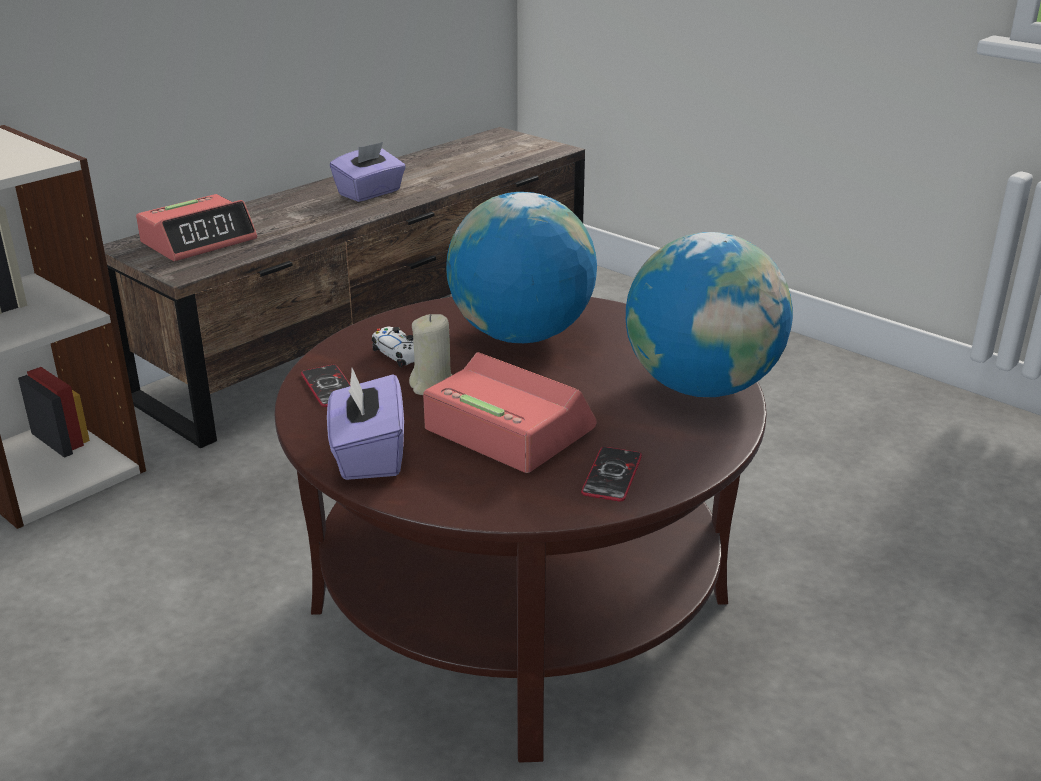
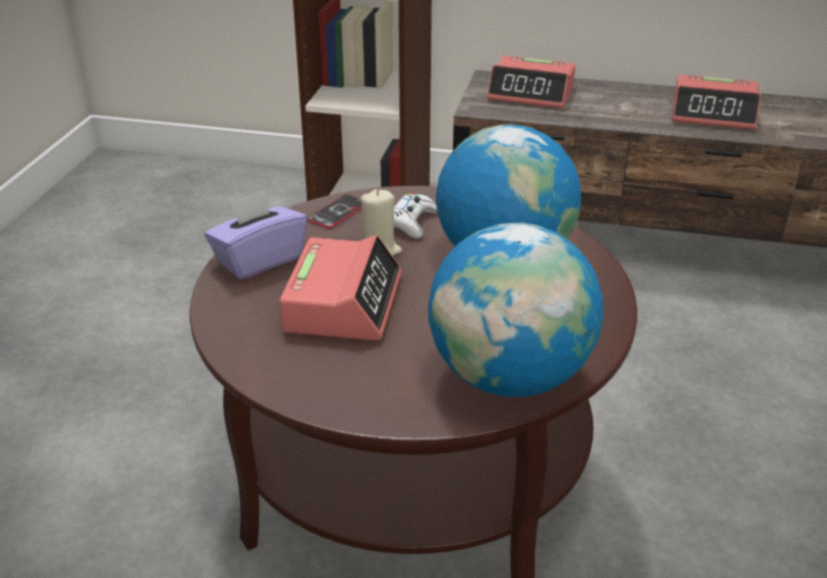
camera: 60 degrees right, 5 degrees up
(370, 193) = (713, 114): purple tissue box -> alarm clock
(612, 475) = (313, 372): phone -> none

